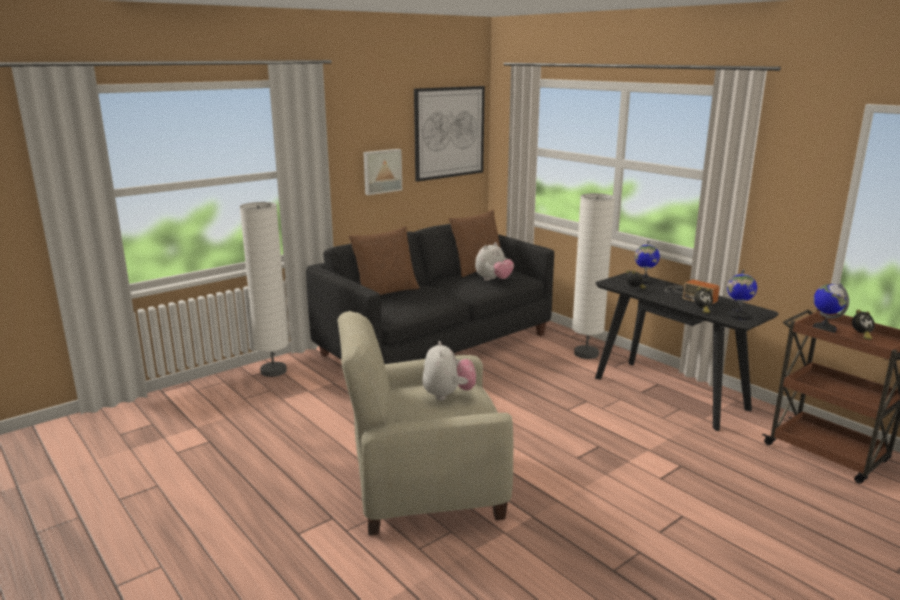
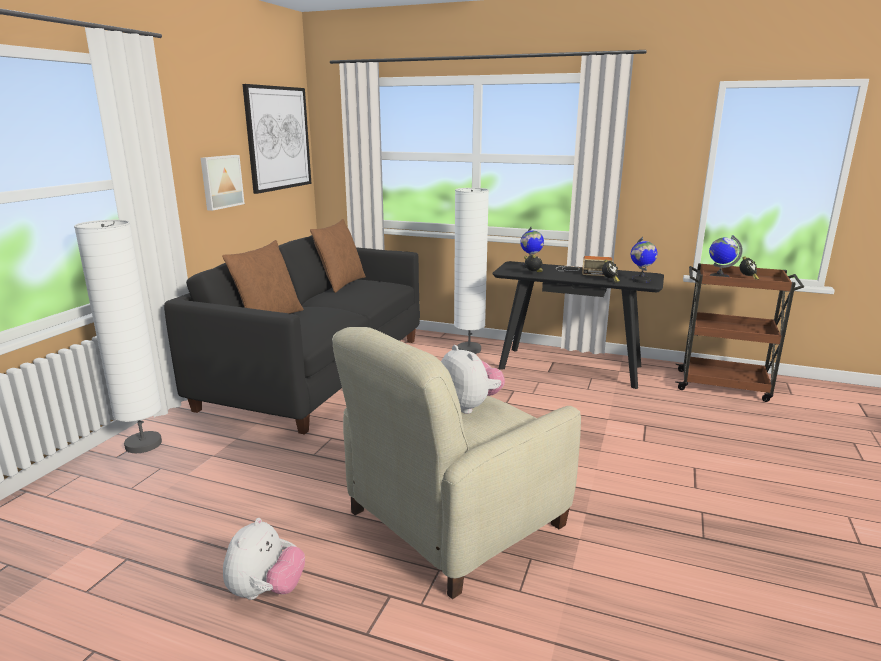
camera: 30 degrees left, 0 degrees up
(493, 280) = (370, 290): plush toy -> plush toy (266, 591)

